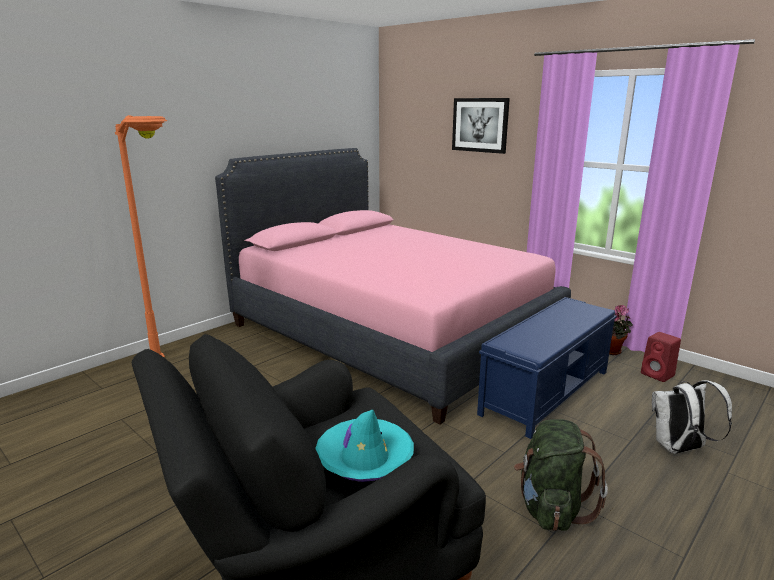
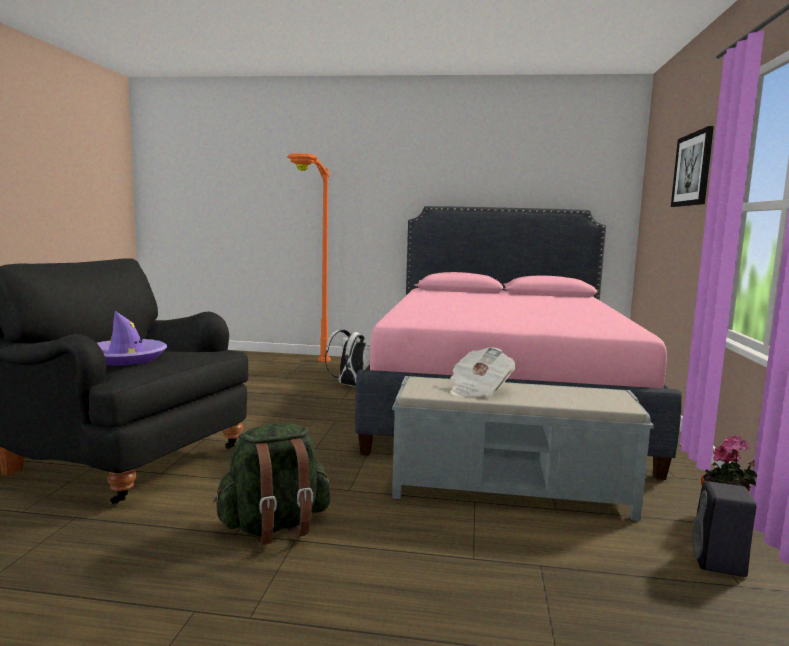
camera: 55 degrees right, 10 degrees down
(364, 458) = (126, 358): turquoise hat -> purple hat
(542, 333) = (478, 390): none -> newspaper
(546, 391) = (512, 491): blue bench -> grey bench
(658, 375) = (719, 563): red speaker -> black speaker
(679, 449) = (503, 598): white backpack -> white backpack (351, 386)

